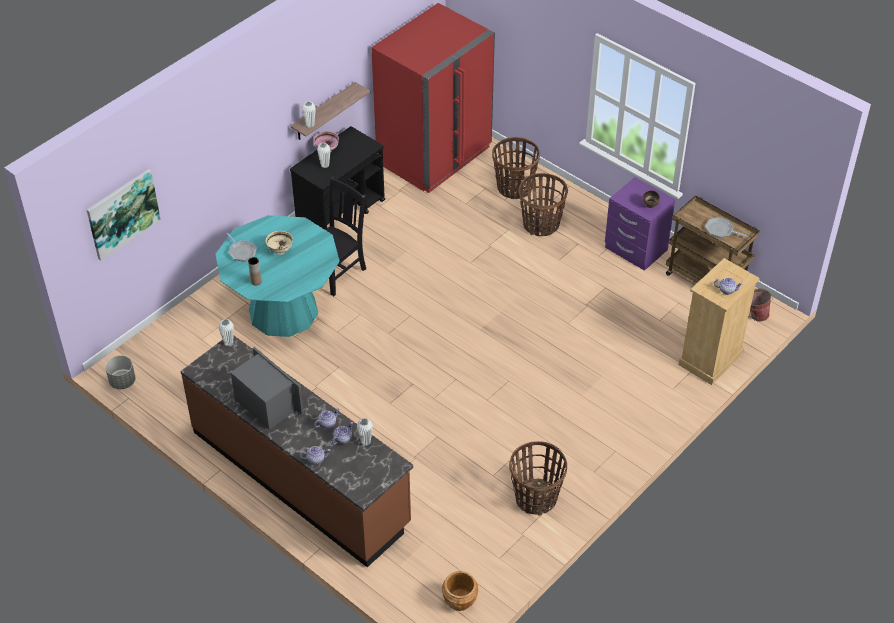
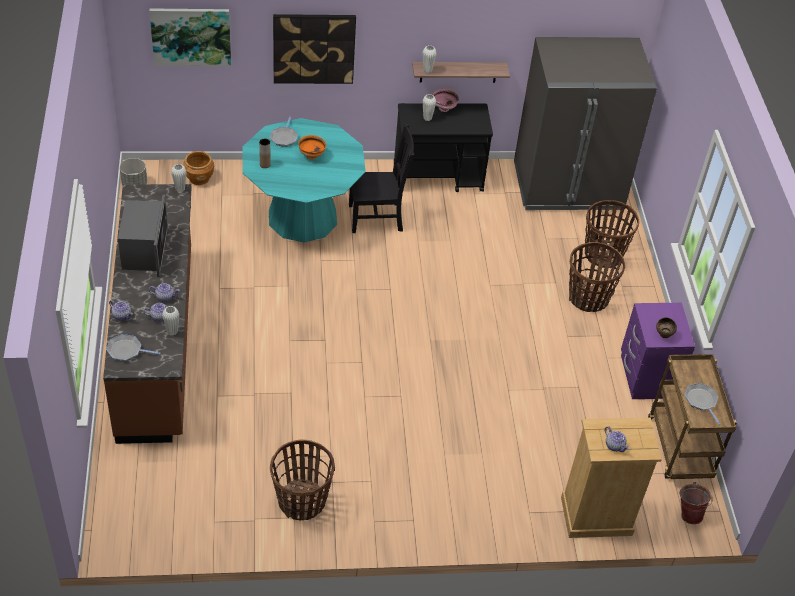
camera: 40 degrees right, 0 degrees up
(217, 161) = (313, 48): none -> picture
(280, 250) = (311, 155): beige bowl -> orange bowl
(353, 478) = (126, 350): none -> frying pan
(435, 155) = (568, 186): red fridge -> grey fridge
(460, 600) = (144, 526): brown planter -> brown planter (199, 178)

